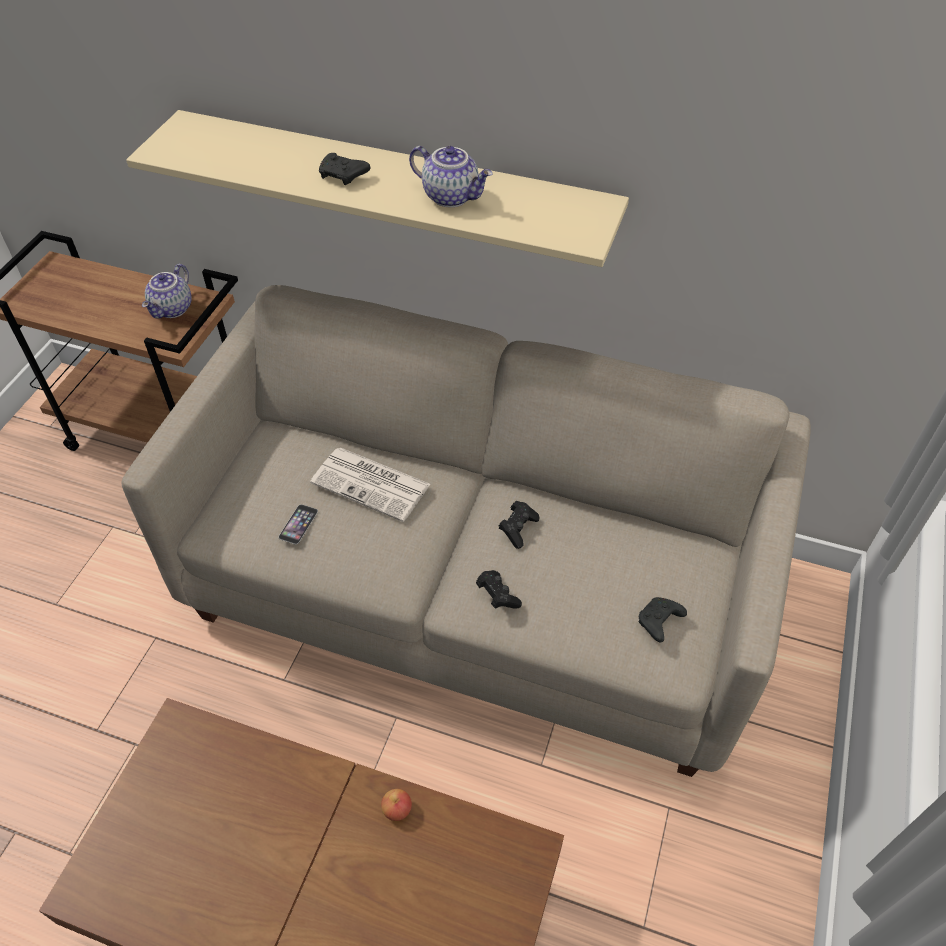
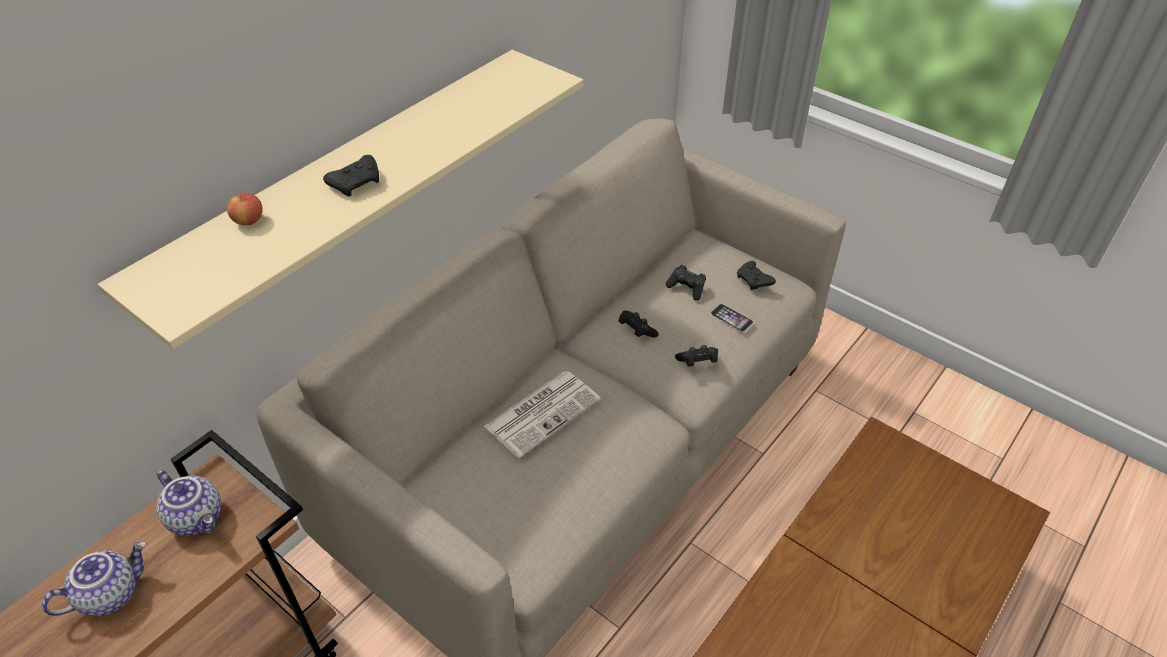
camera: 70 degrees left, 5 degrees down
(298, 524) = (563, 481): phone -> phone (731, 317)
(397, 809) = (832, 514): apple -> apple (248, 220)
(452, 196) = (443, 128): teapot -> teapot (110, 593)
(608, 558) = (687, 288): none -> black game controller

